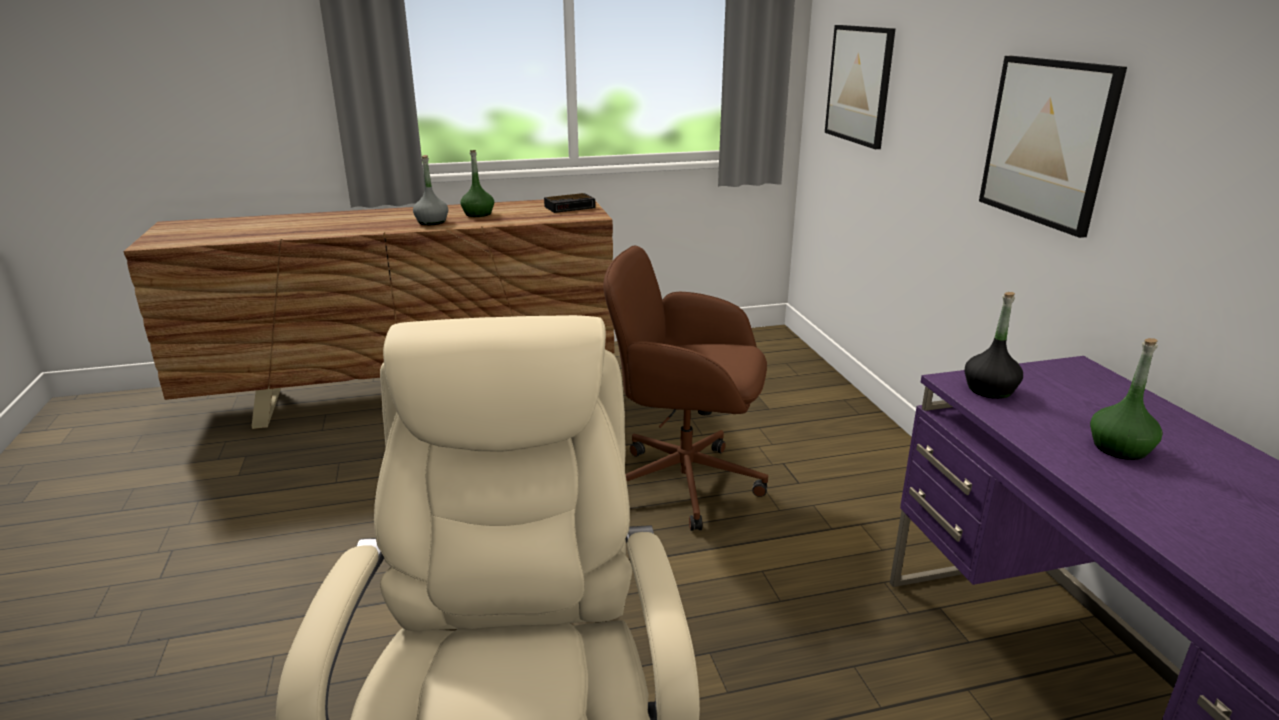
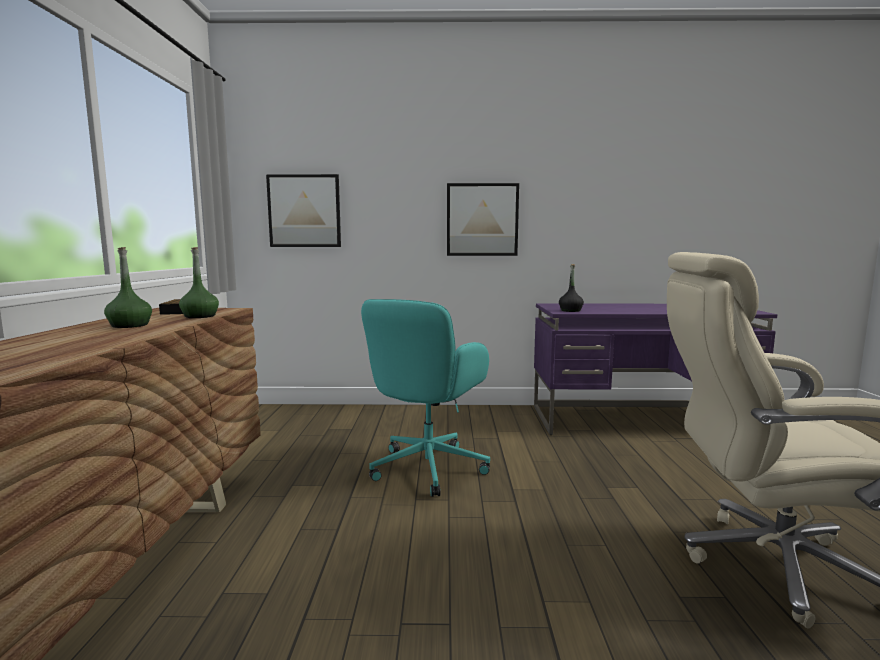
camera: 75 degrees left, 15 degrees down
(432, 222) = (118, 335): grey bottle -> none
(685, 483) = (428, 468): brown office chair -> turquoise office chair
(1119, 448) = (622, 308): green bottle -> green bottle (200, 316)

